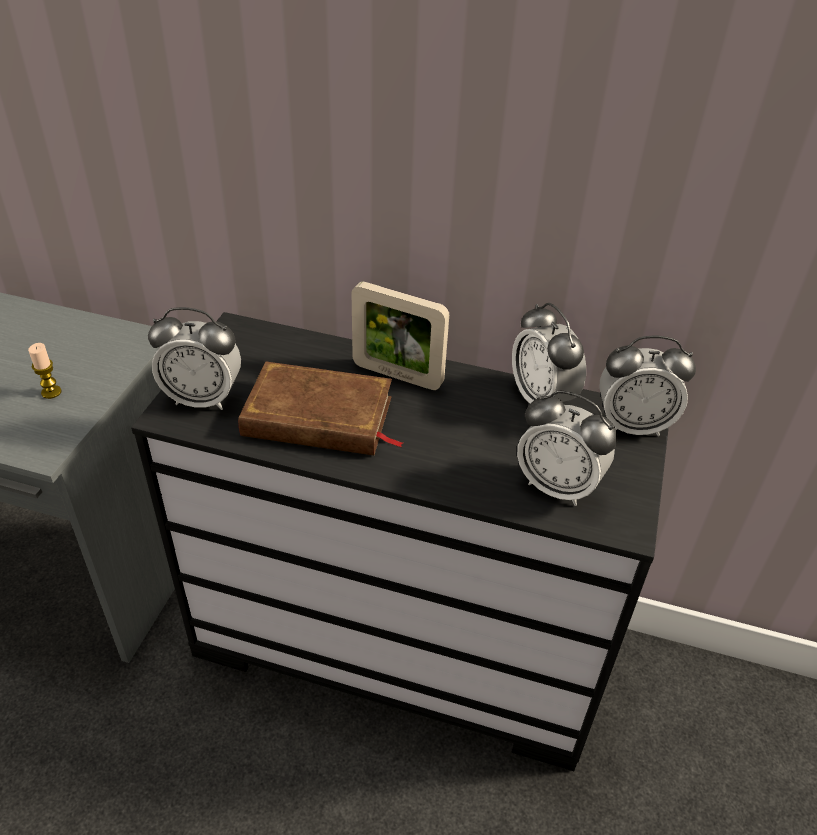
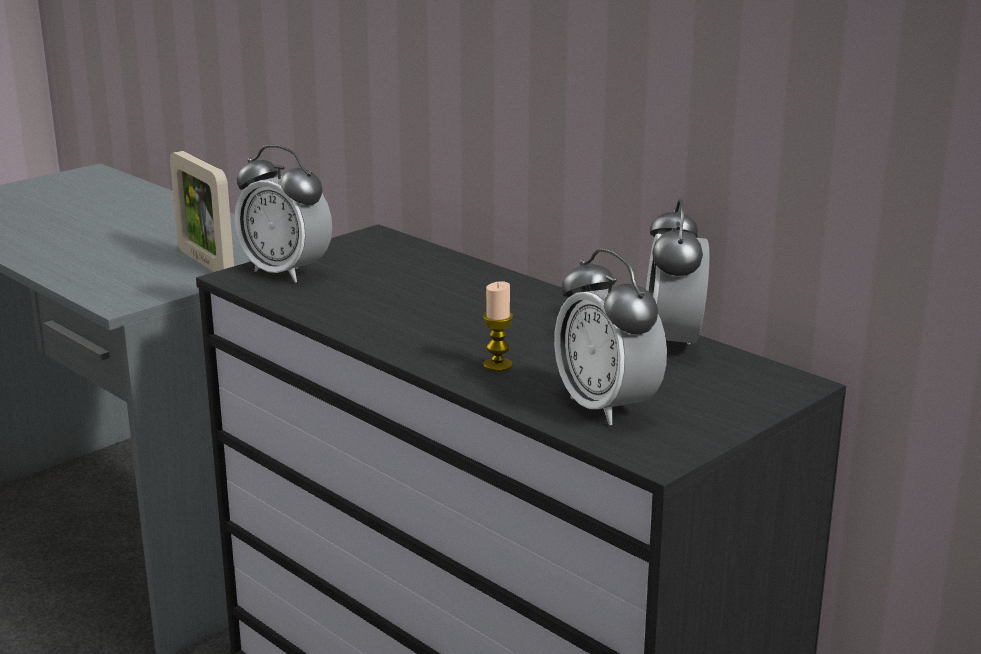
camera: 30 degrees right, 20 degrees down
(51, 392) = (169, 268): candle -> candle (497, 365)
(318, 417) = (388, 306): brown book -> none
(397, 375) = (514, 295): picture frame -> picture frame (205, 262)
(632, 425) = (770, 386): alarm clock -> none

